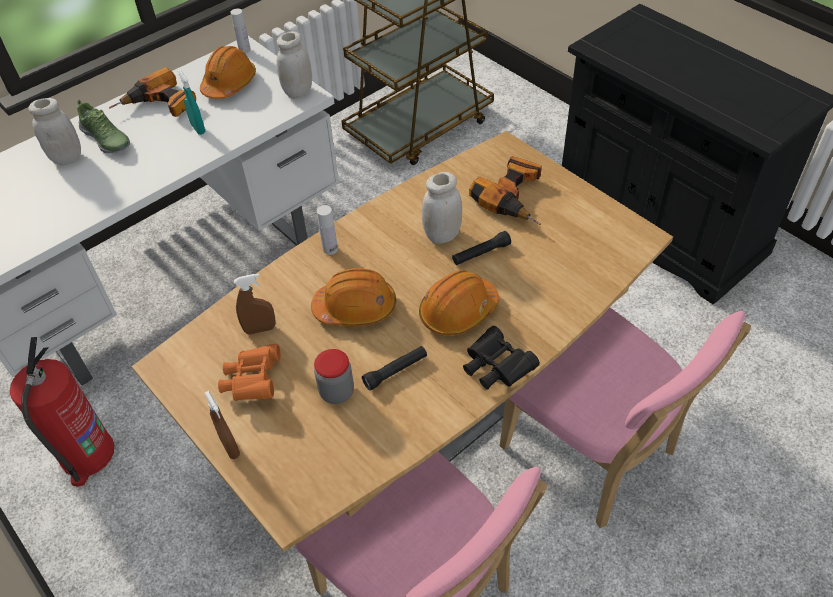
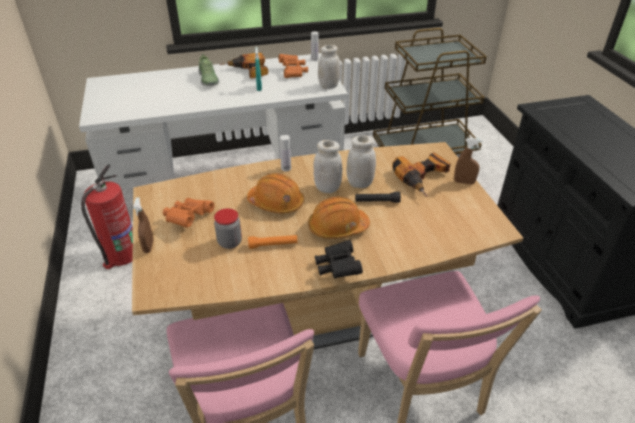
camera: 25 degrees right, 10 degrees down
(67, 158) = (182, 82): white jar -> white jar (327, 188)
(229, 84) = (293, 72): orange hard hat -> orange binoculars
(260, 329) = (213, 194): brown spray bottle -> brown spray bottle (464, 182)
(395, 371) = (273, 245): black flashlight -> orange flashlight

